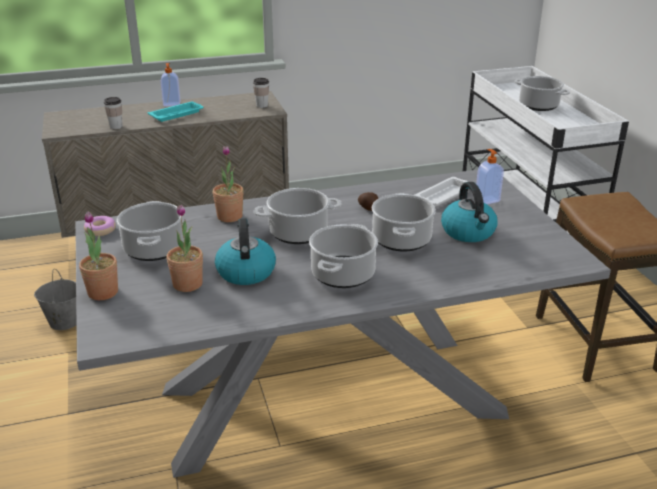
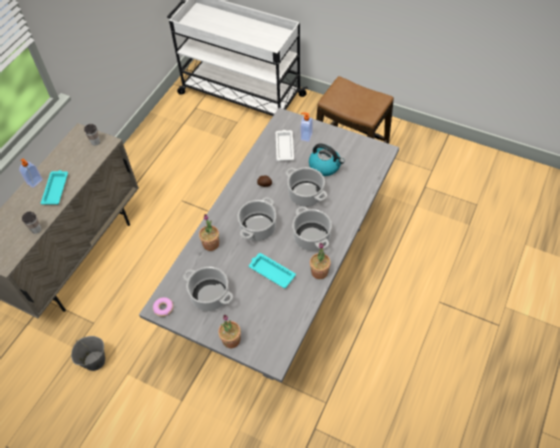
camera: 45 degrees left, 25 degrees up
(187, 284) = (259, 301): potted plant -> potted plant (319, 272)
(245, 271) = (271, 271): kettle -> turquoise tray
(539, 106) = (230, 27): cooking pot -> none

